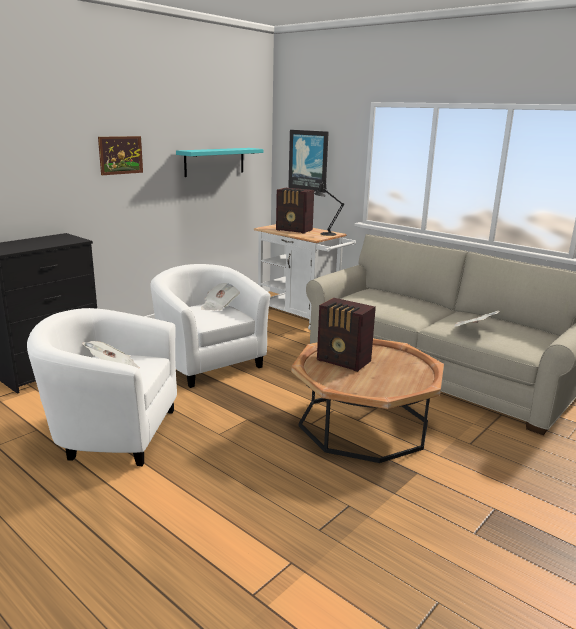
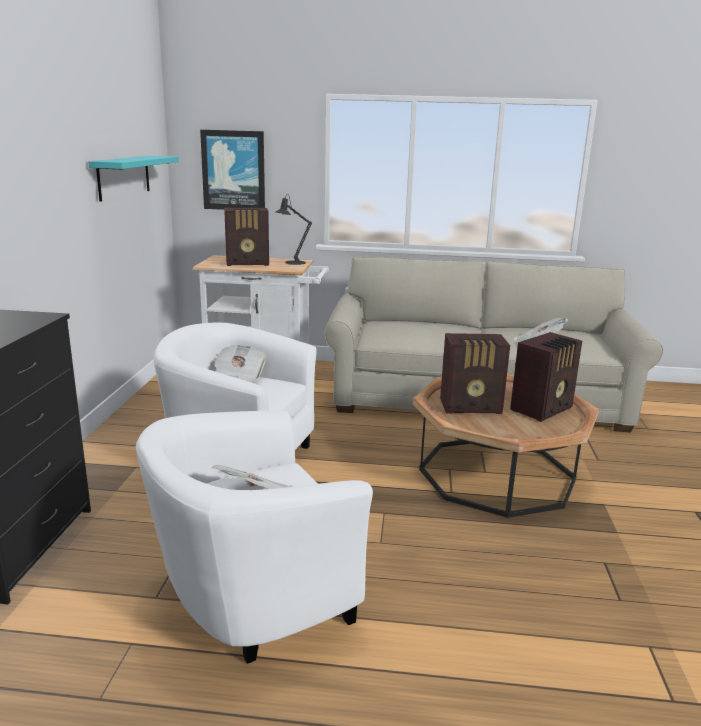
camera: 35 degrees left, 0 degrees up
(120, 155) = (33, 170): picture -> none
(398, 378) = (543, 409): none -> radio

